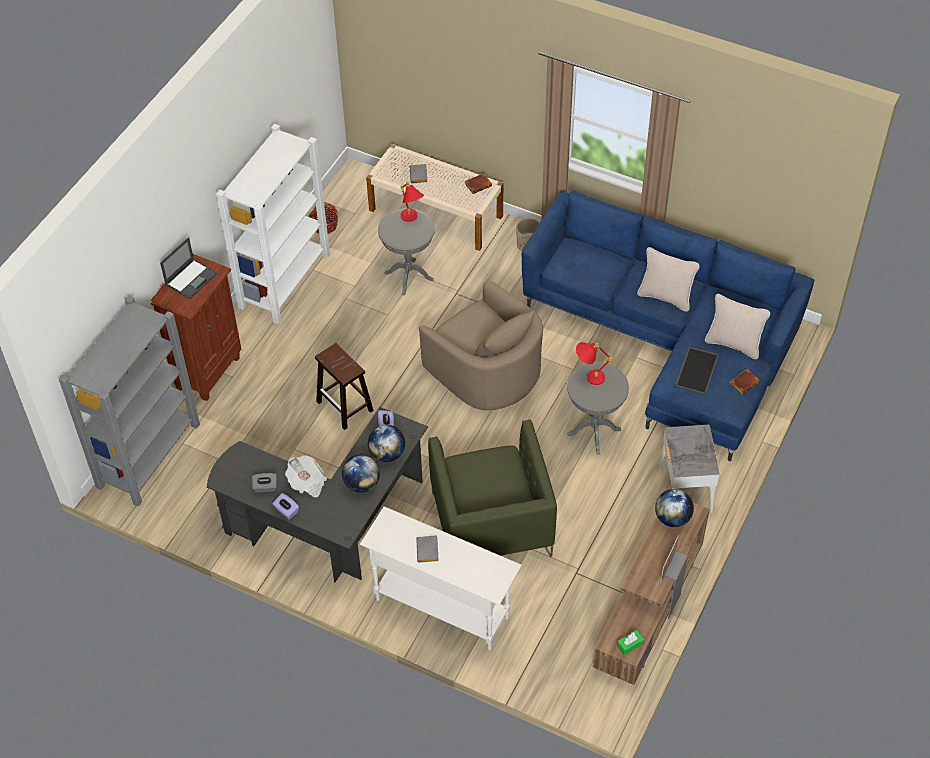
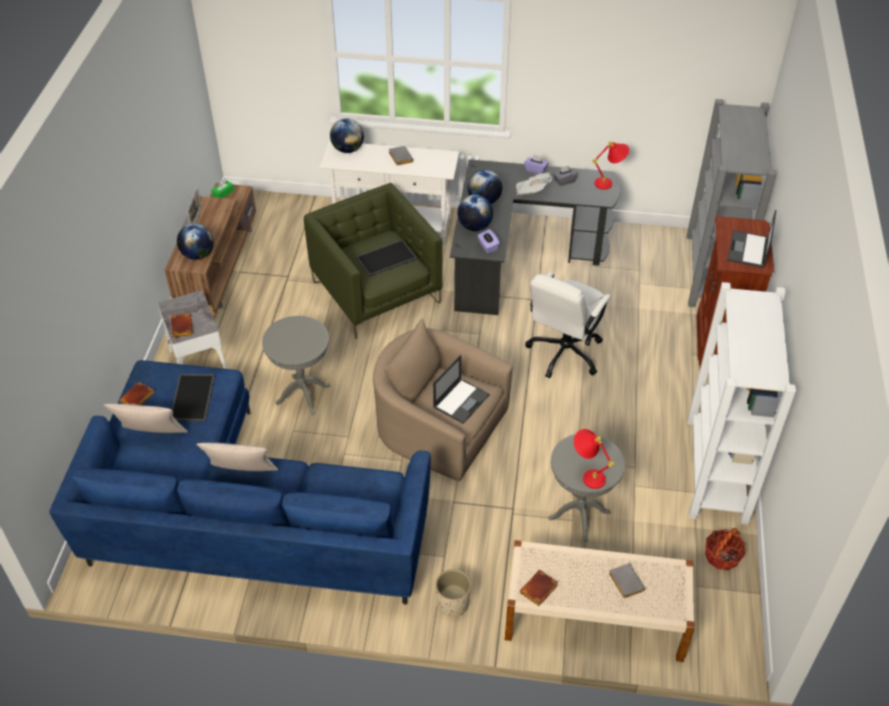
camera: 160 degrees right, 5 degrees down
(345, 406) = (563, 355): brown stool -> white office chair
(471, 323) = (461, 400): none -> laptop
(481, 581) = (348, 149): none -> globe
(482, 476) = (386, 259): none -> tray
(589, 376) = (307, 345): red table lamp -> red table lamp (609, 183)
(699, 440) = (181, 327): none -> brown book

